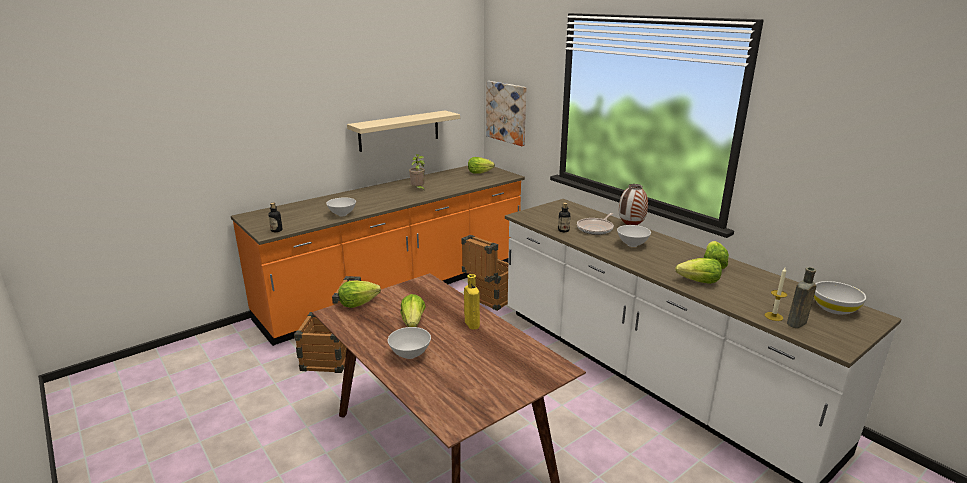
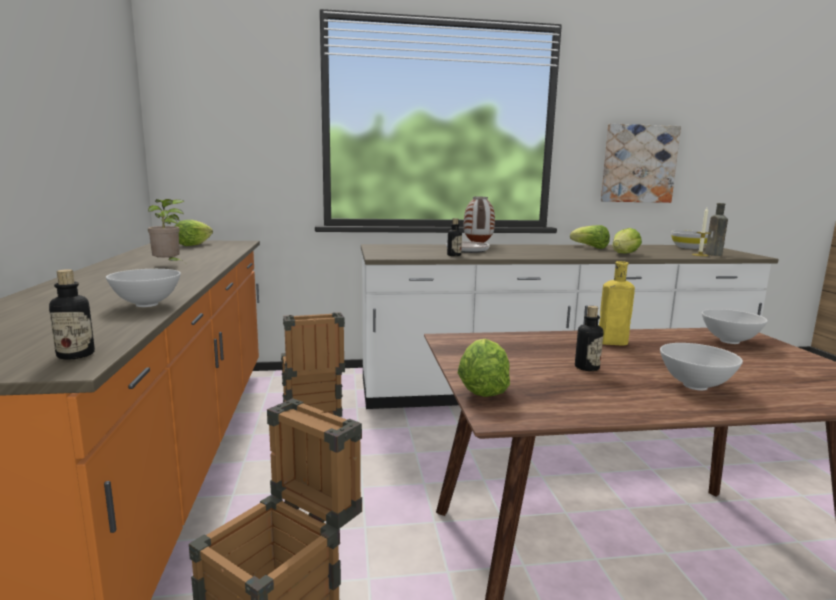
camera: 60 degrees left, 10 degrees down
(399, 130) = (76, 168): beige shelf -> none
(413, 323) = (587, 367): lettuce -> bottle
(507, 112) = (206, 154): picture -> picture (638, 164)
(632, 245) = (522, 251): white bowl -> white bowl (729, 341)

